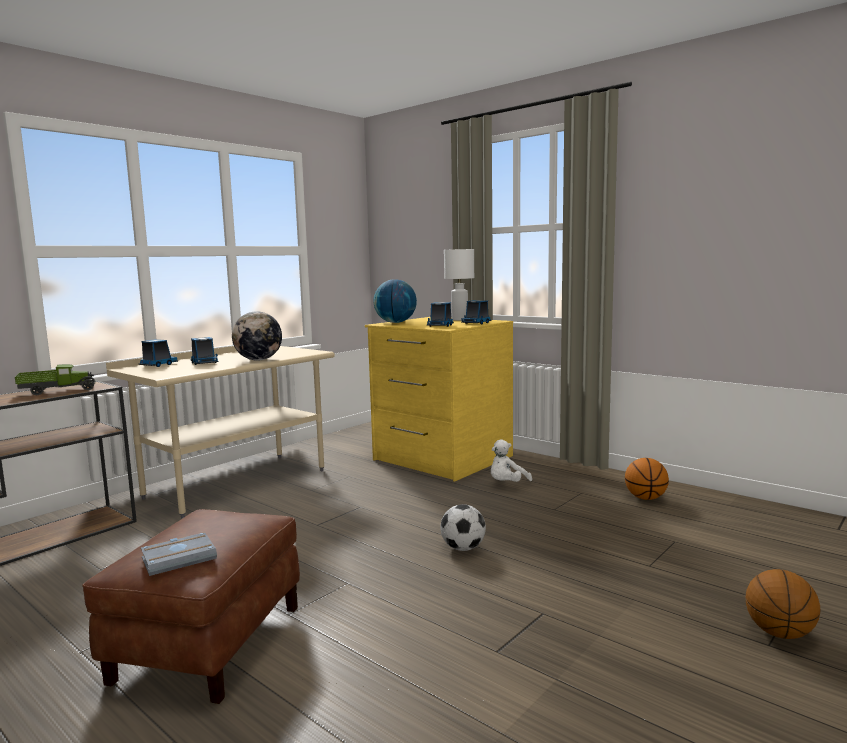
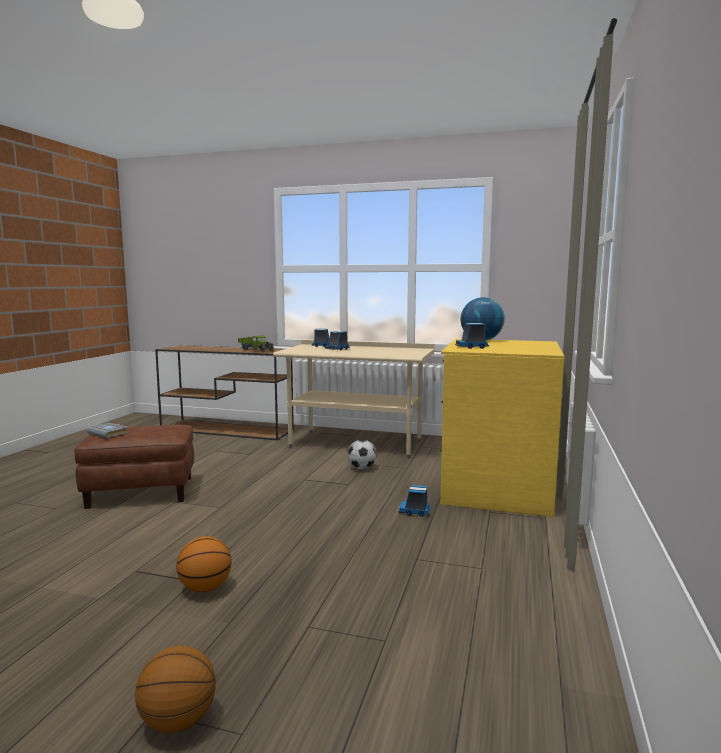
camera: 65 degrees right, 0 degrees up
(259, 360) = (361, 353): globe -> none
(460, 319) = (539, 347): white table lamp -> none
(463, 548) = (295, 532): football -> football (362, 468)
(476, 323) = (513, 351): toy truck -> toy truck (415, 511)
(507, 484) = (461, 527): white plush toy -> none
(645, 498) = (510, 611): basketball -> basketball (205, 588)

